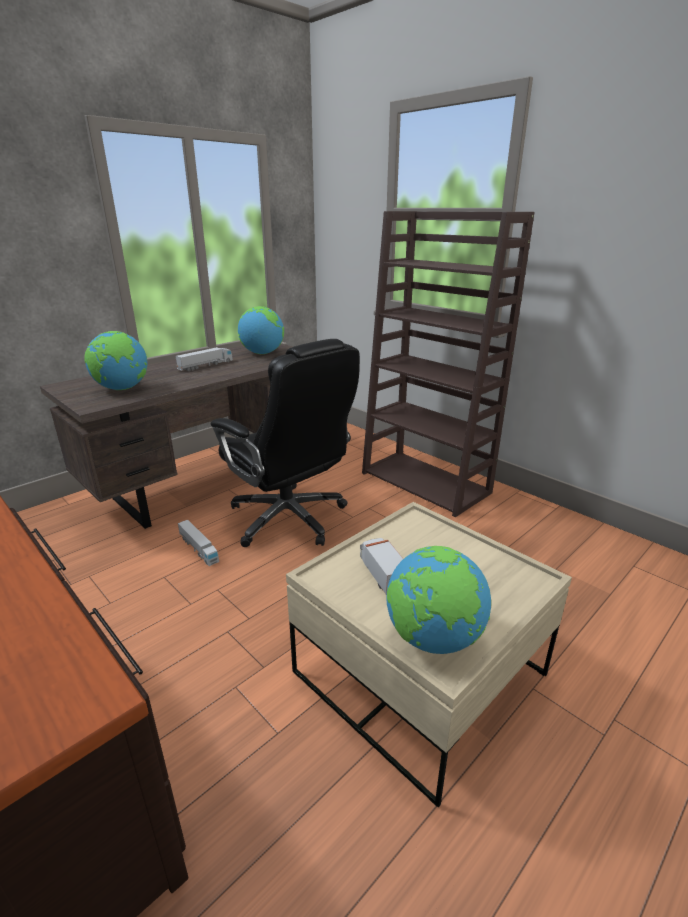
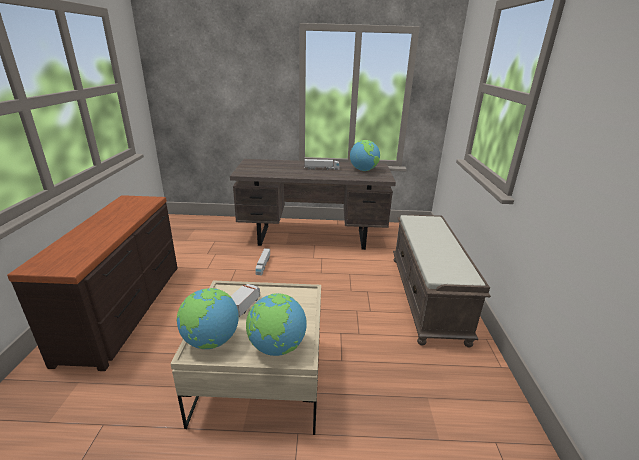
camera: 45 degrees right, 0 degrees up
(122, 389) = (265, 169): globe -> globe (277, 347)
(290, 518) = (319, 274): black office chair -> none
(426, 483) = (427, 297): brown bookcase -> brown bench

